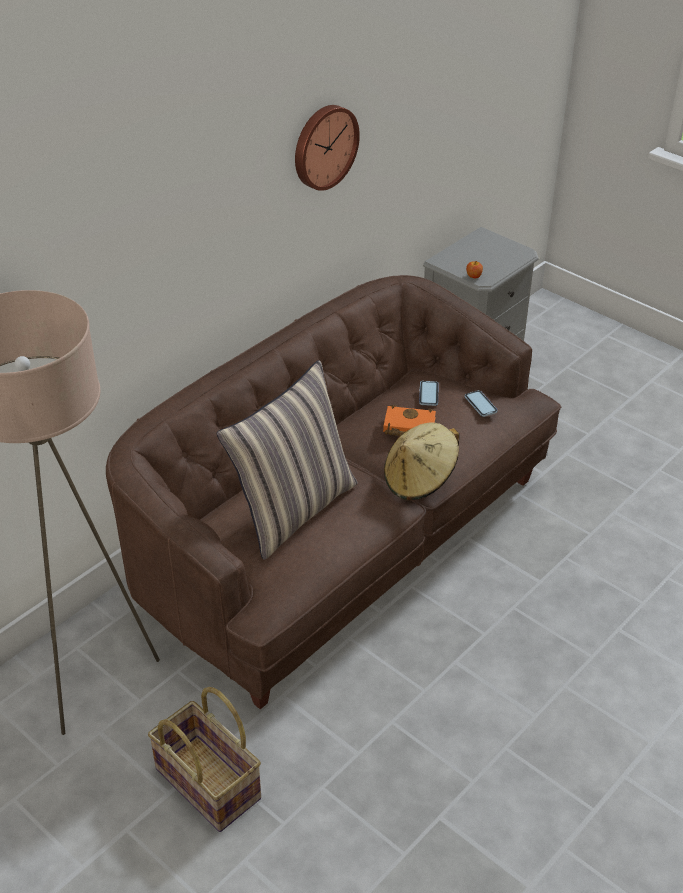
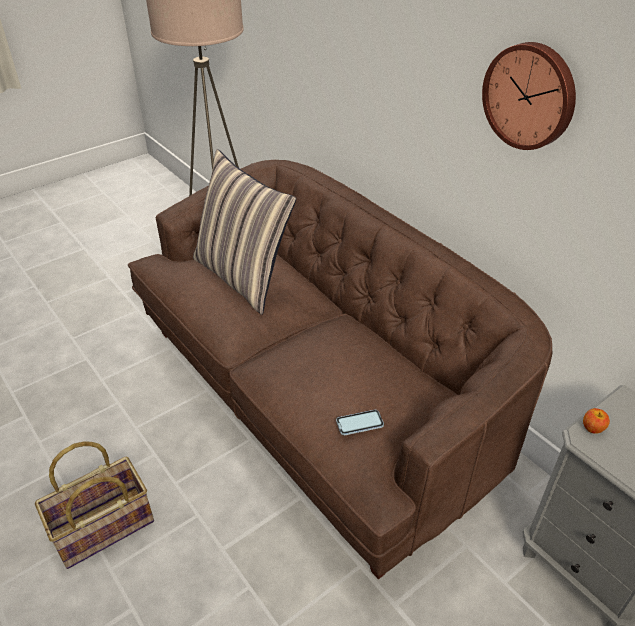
camera: 100 degrees right, 0 degrees up
(210, 783) = (120, 309): basket -> basket (103, 528)
(407, 427) = (332, 357): orange book -> none
(420, 480) = (258, 361): beige hat -> none
(428, 394) = (385, 382): phone -> none

